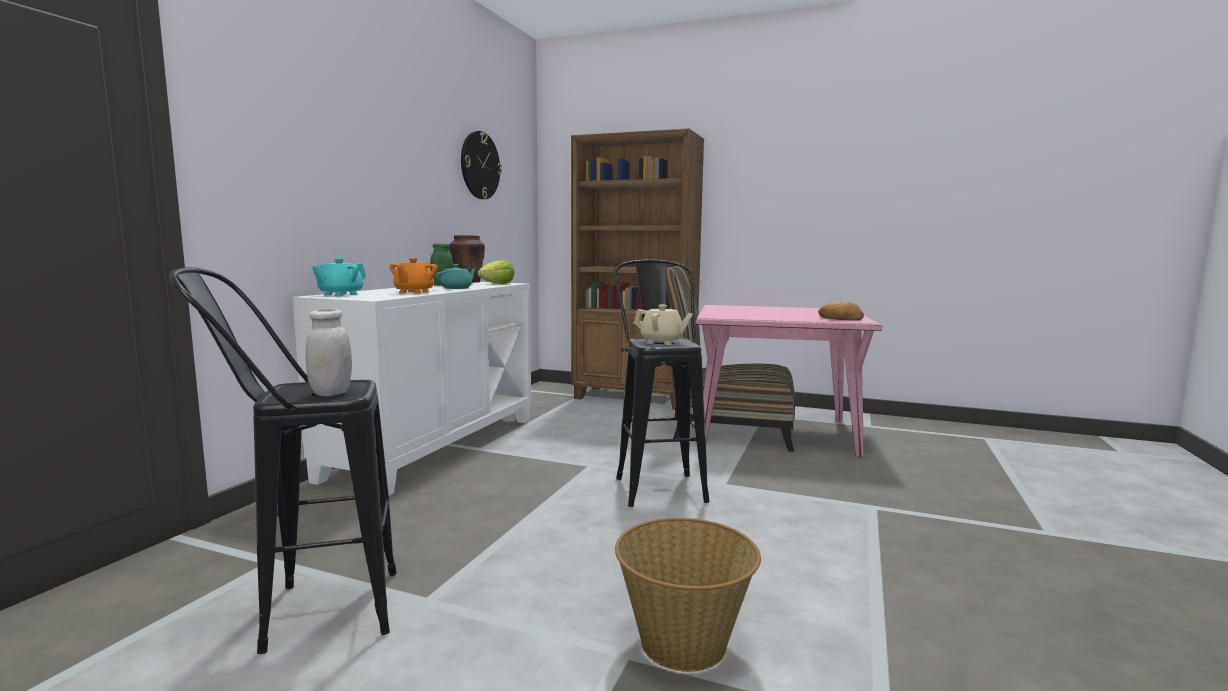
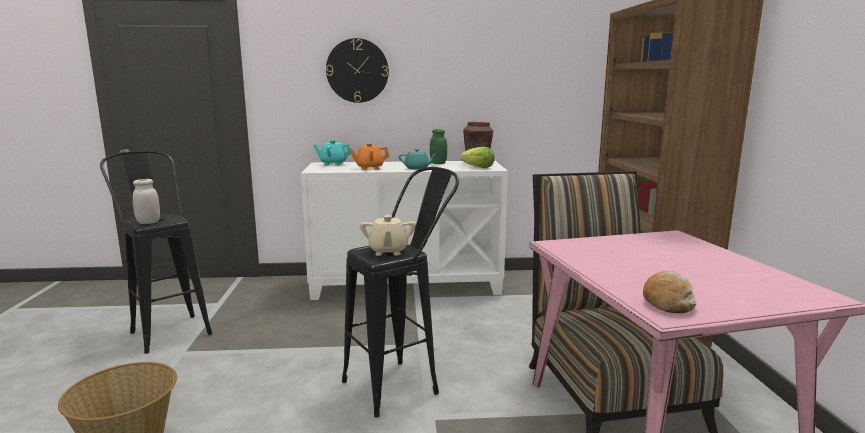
camera: 65 degrees right, 5 degrees up
(480, 165) = (530, 54): wall clock -> wall clock (357, 70)

